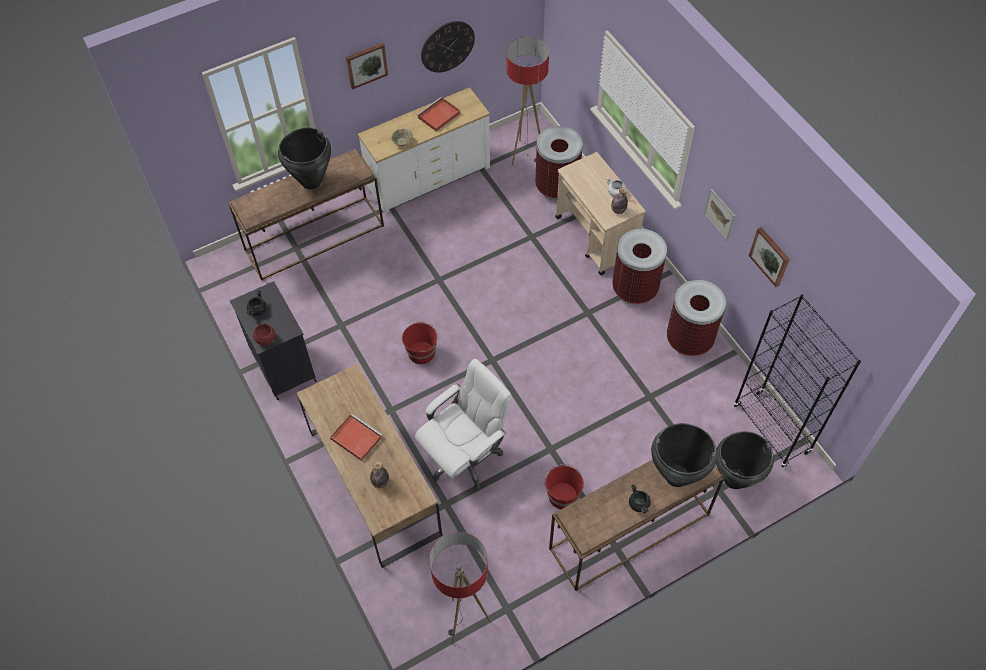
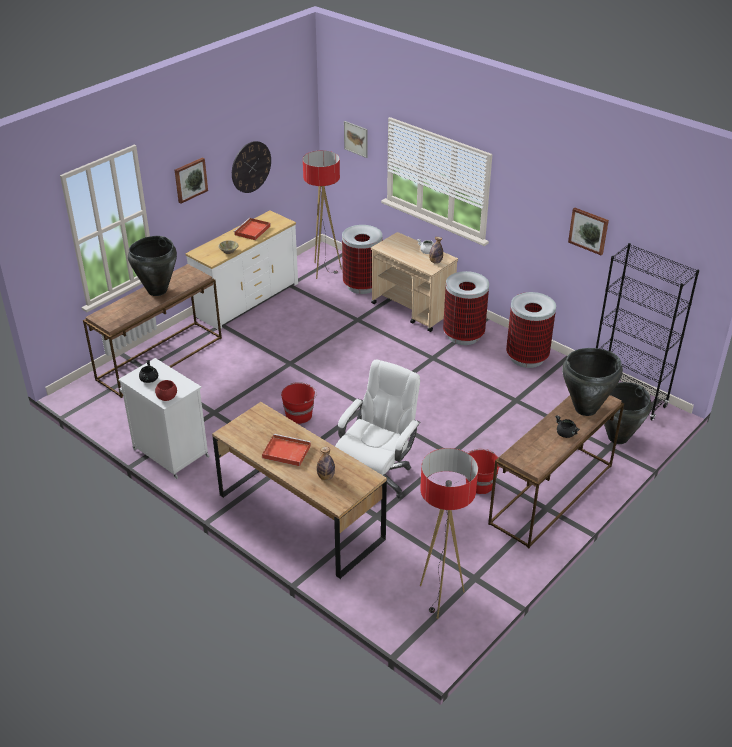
camera: 20 degrees left, 20 degrees down
(282, 364) = (169, 452): black cabinet -> white cabinet
(720, 214) = (531, 222): picture -> picture (356, 139)

